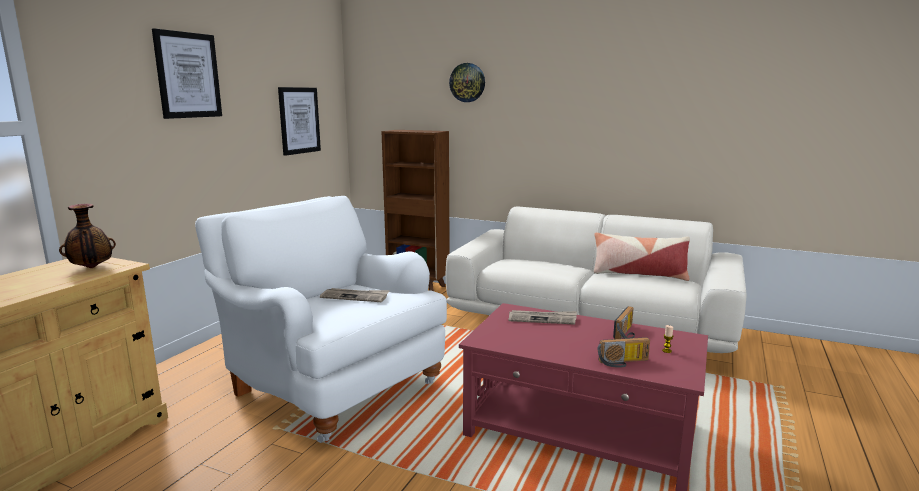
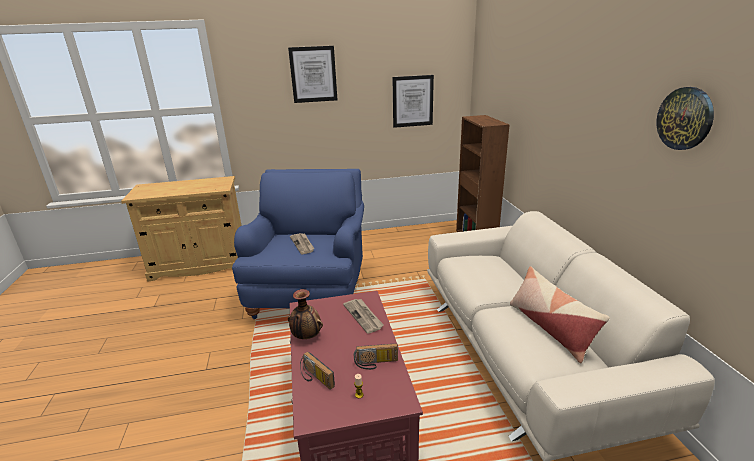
camera: 55 degrees right, 10 degrees up
(91, 268) = (213, 186): vase -> vase (306, 336)
(331, 385) = (311, 291): white armchair -> blue armchair
(467, 82) = (529, 79): wall clock -> wall clock (685, 118)

